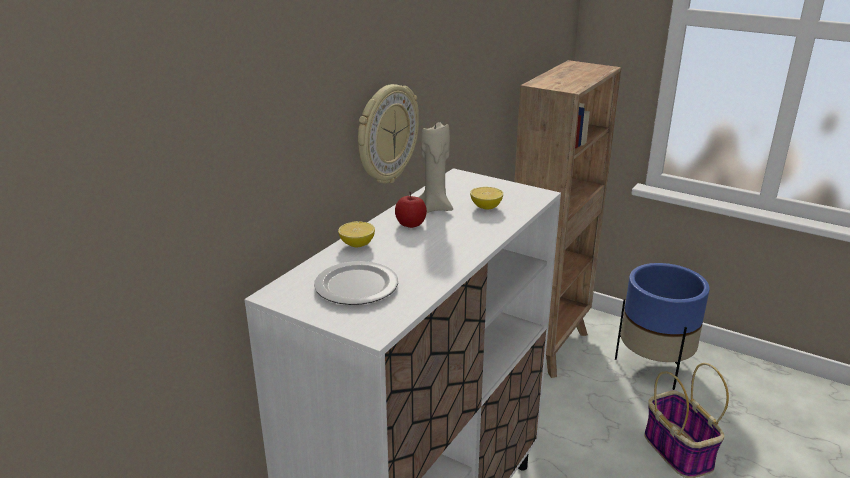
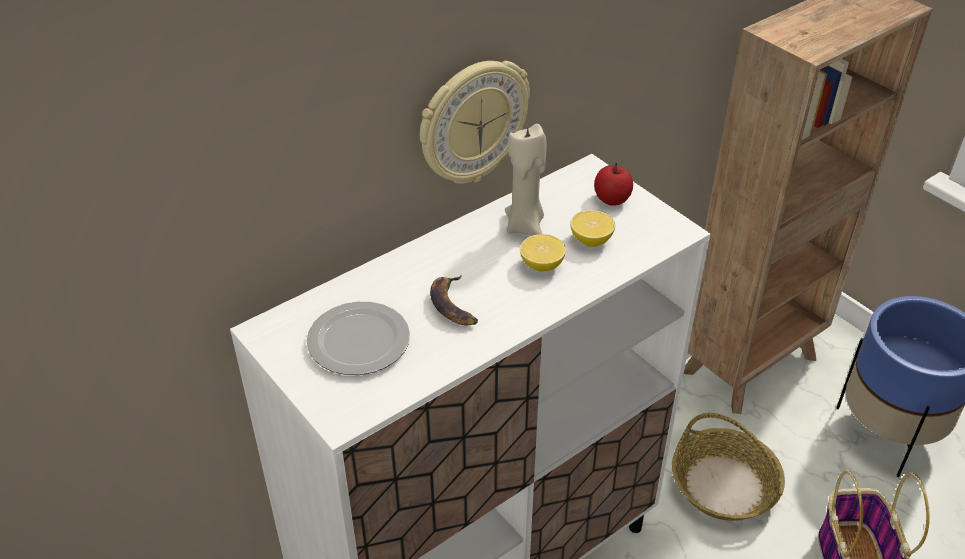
camera: 20 degrees right, 15 degrees up
(357, 244) = (395, 271): lemon -> lemon (541, 265)
(410, 224) = (477, 250): apple -> apple (612, 199)
(414, 254) = (454, 305): none -> banana
(569, 423) = (725, 485): none -> basket

